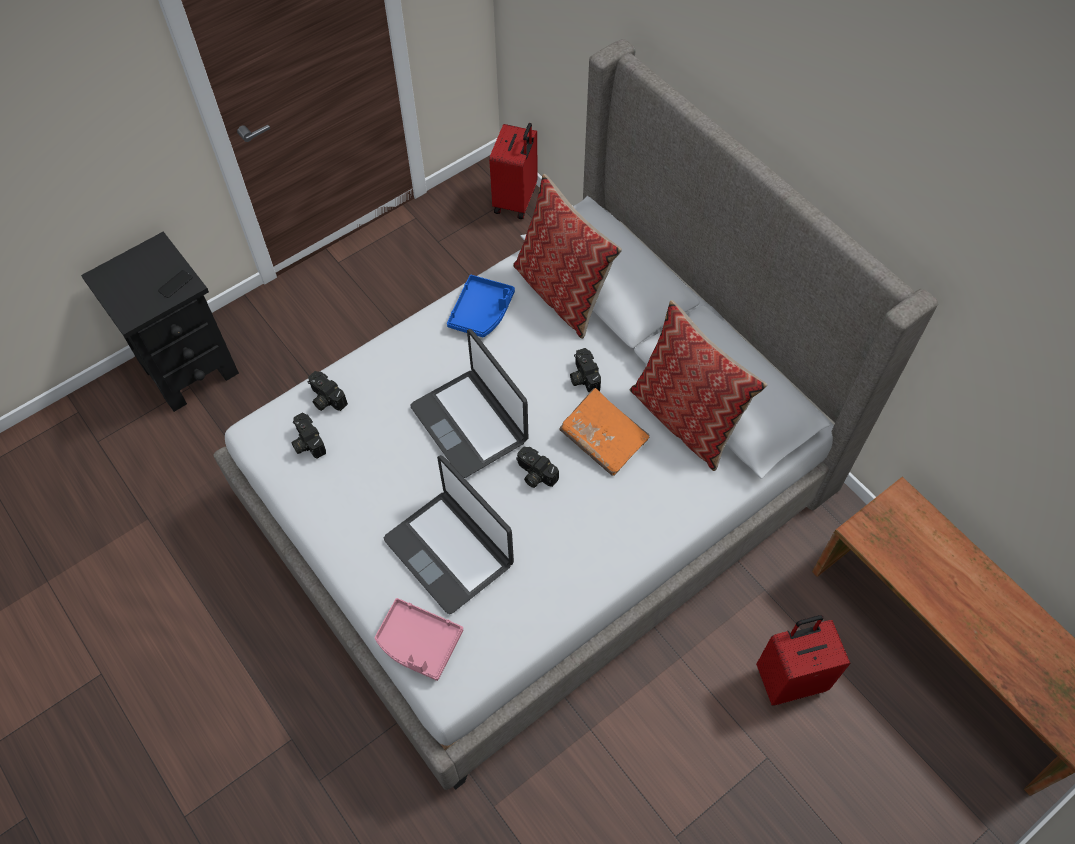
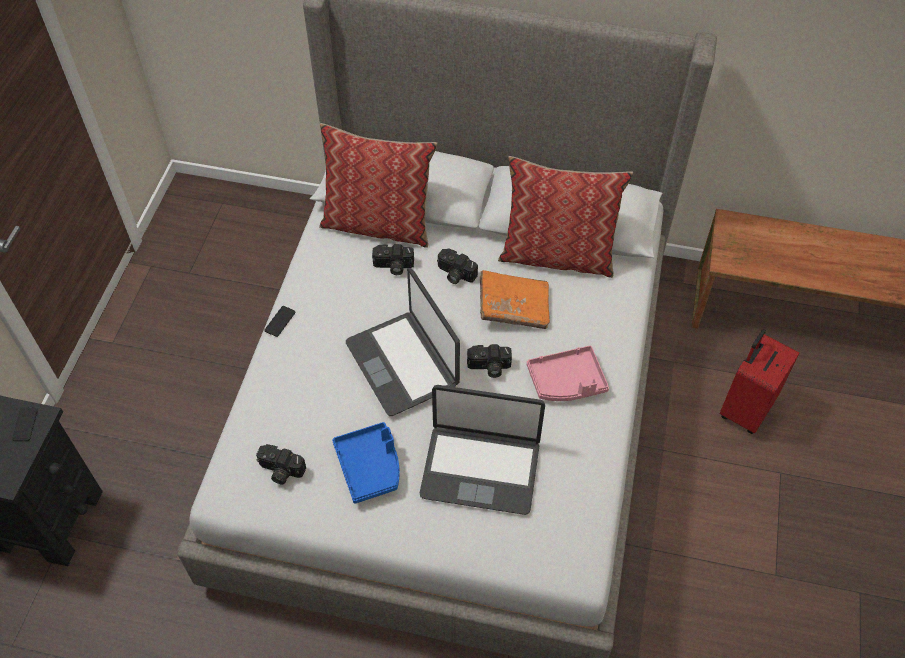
camera: 40 degrees left, 5 degrees down
(325, 399) = (262, 426): camera -> camera (393, 266)
(413, 324) = (280, 321): none -> phone
(418, 643) = (524, 553): pink tray -> pink tray (567, 381)
(470, 423) = (403, 363): laptop -> laptop turned 45 degrees clockwise
(482, 312) = (328, 277): blue tray -> blue tray (370, 466)
(516, 200) = (228, 203): red suitcase -> none

